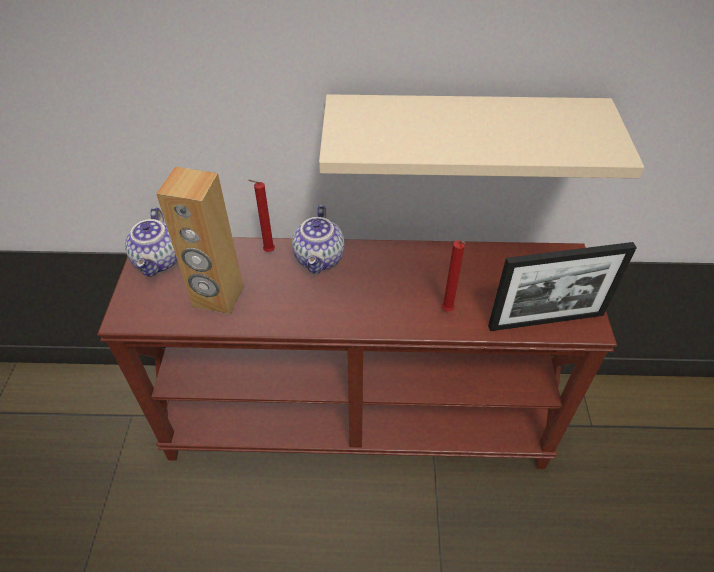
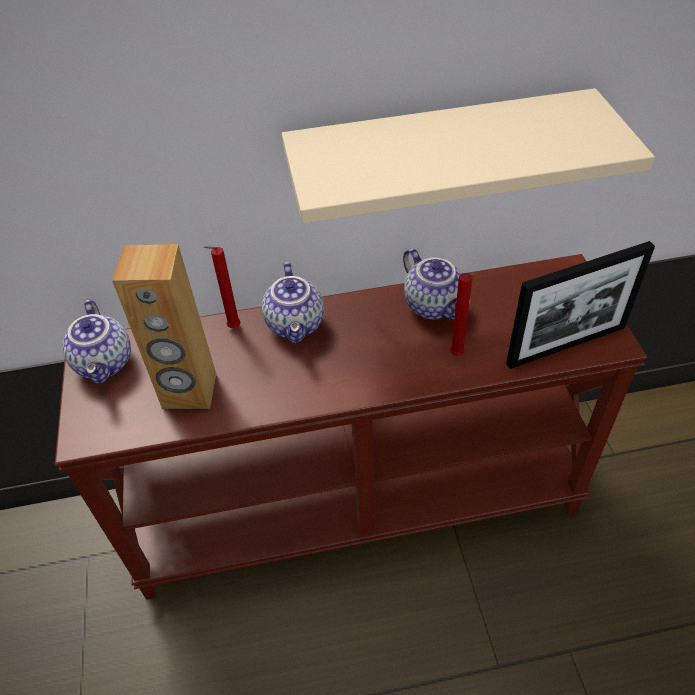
camera: 10 degrees left, 0 degrees up
(441, 264) = (435, 305): none -> teapot

